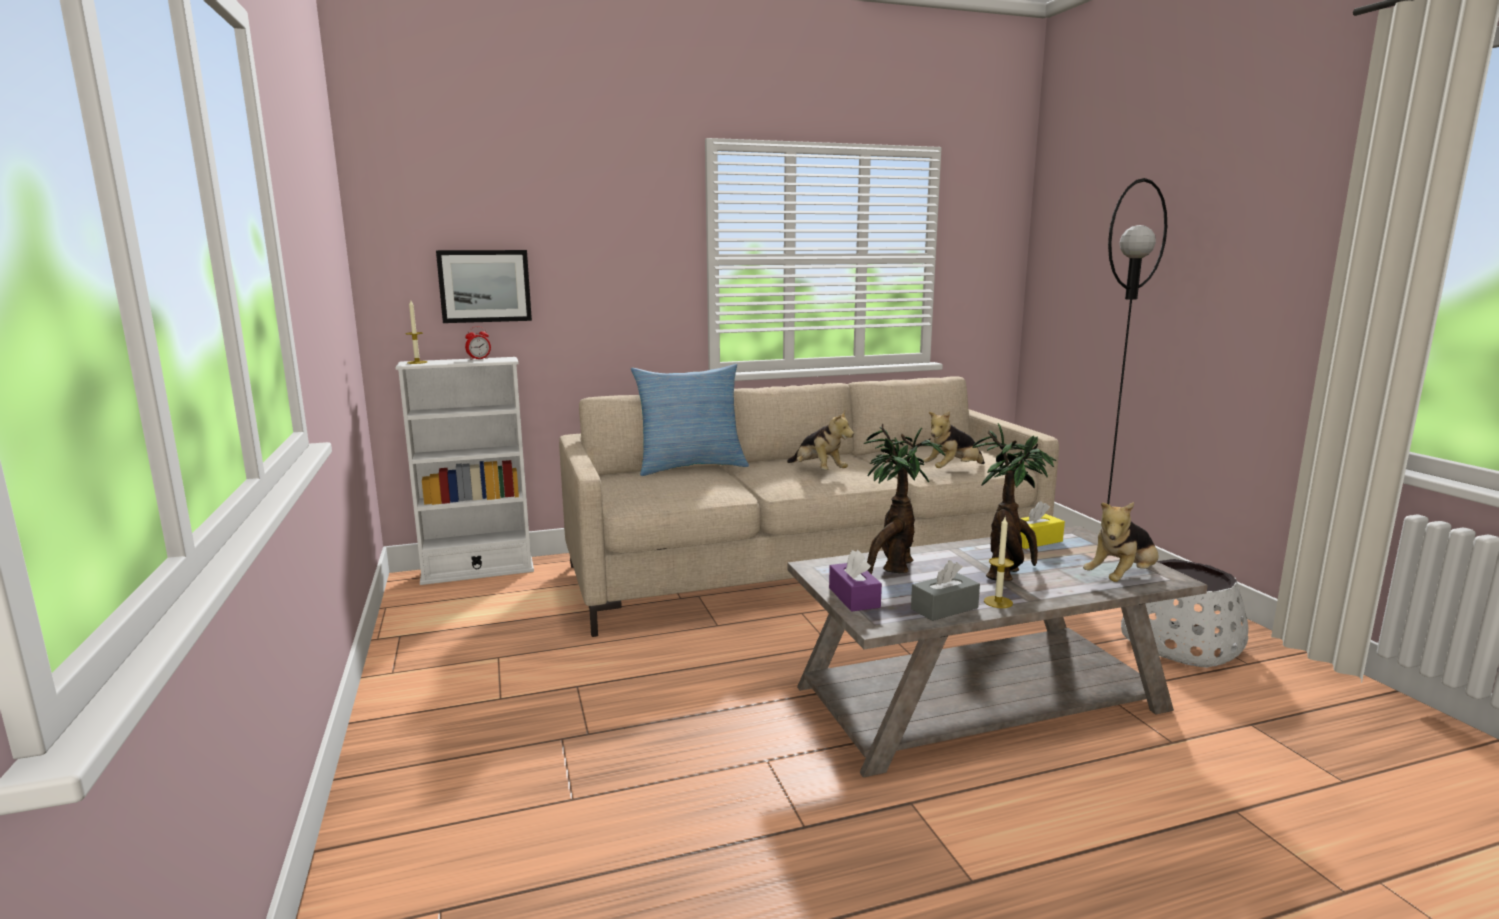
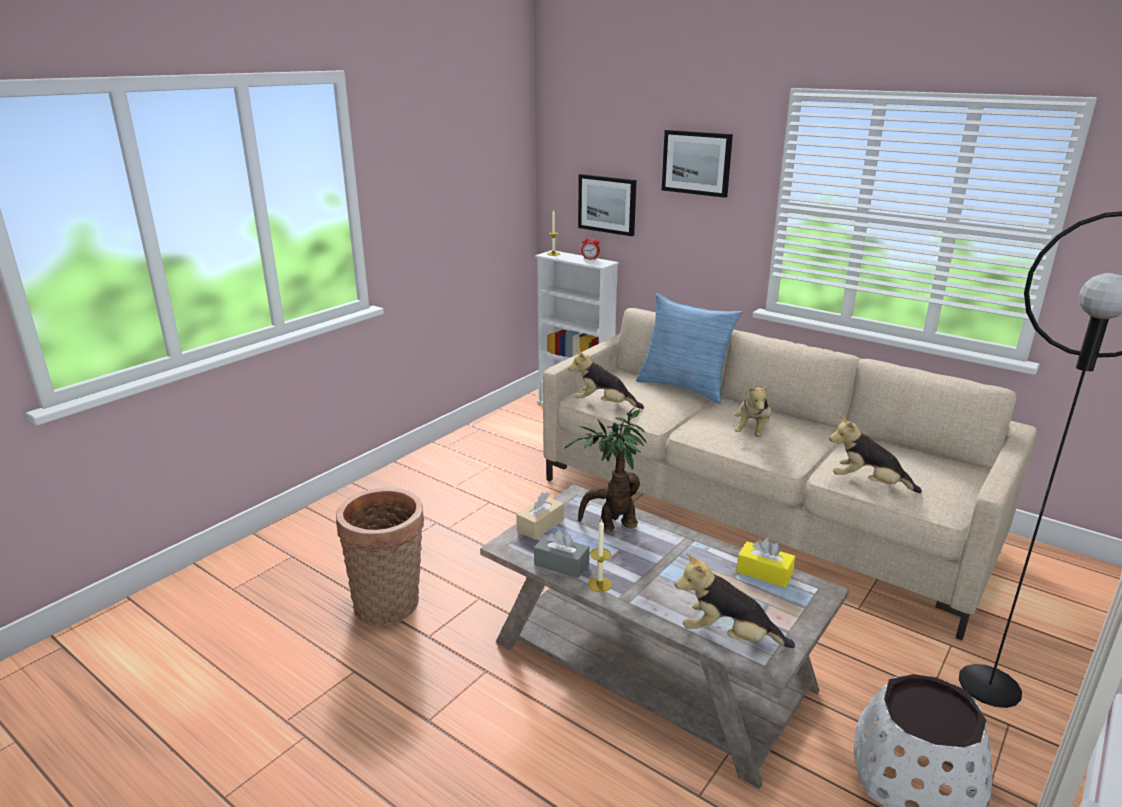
camera: 55 degrees right, 10 degrees up
(607, 222) = (696, 163): none -> picture
(664, 499) = (604, 404): none -> plush toy
(703, 839) = (390, 606): none -> basket
(854, 597) = (540, 525): purple tissue box -> beige tissue box
(1007, 573) = (665, 576): potted plant -> none

